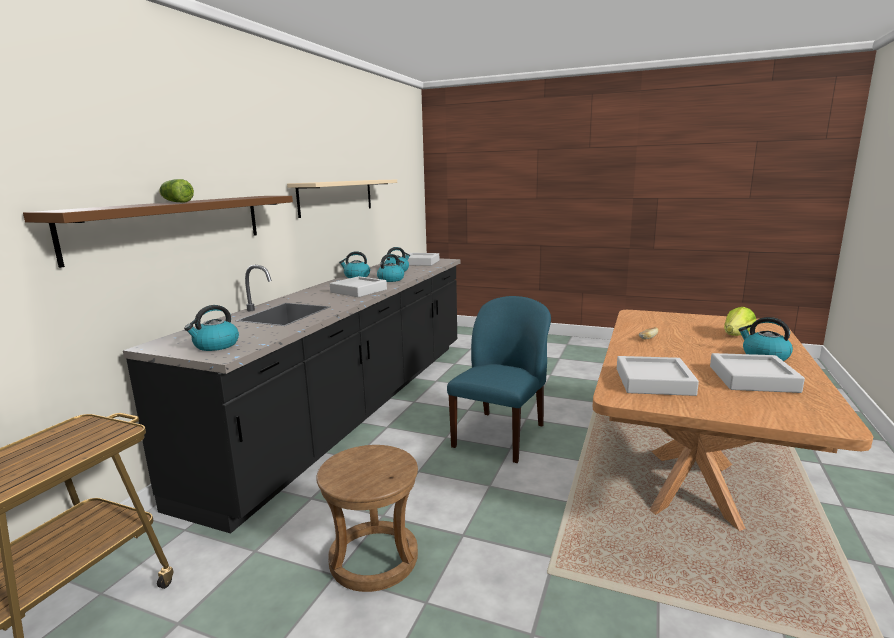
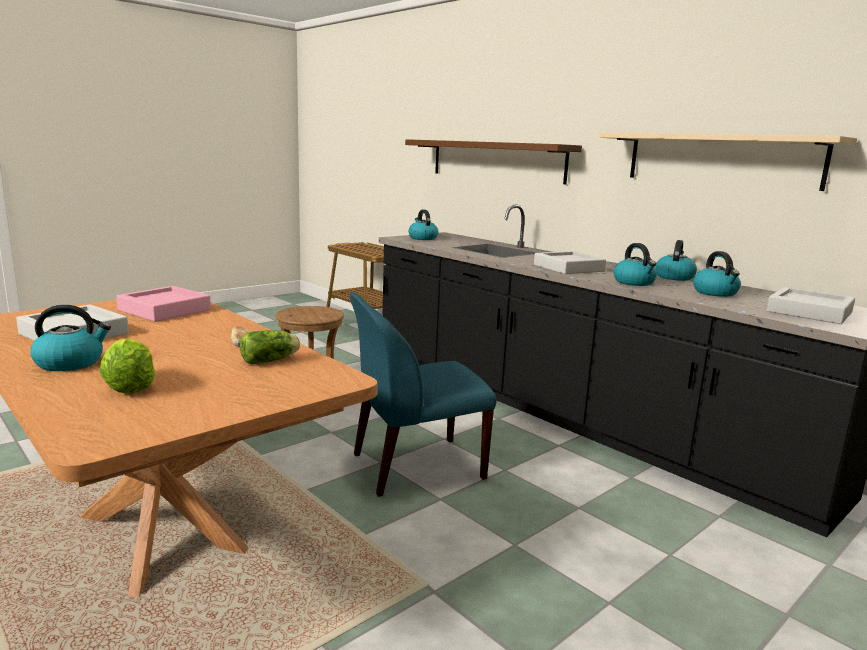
camera: 115 degrees right, 0 degrees up
(176, 202) = (480, 141): lettuce -> lettuce (271, 360)
(500, 435) = (414, 467): blue chair -> blue chair turned 105 degrees clockwise
(654, 382) = (165, 310): grey tray -> pink tray

